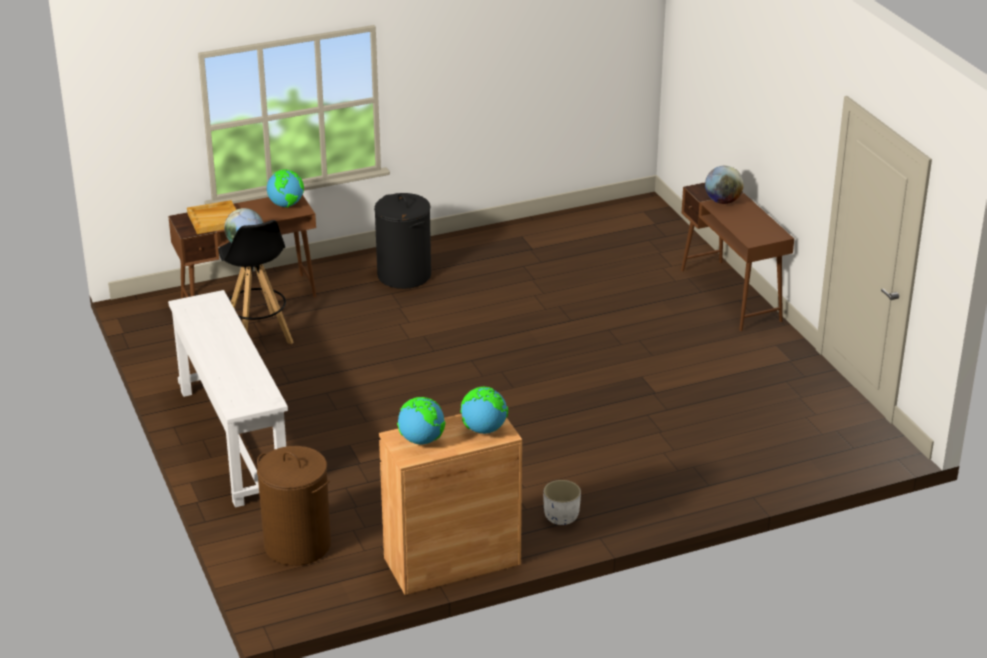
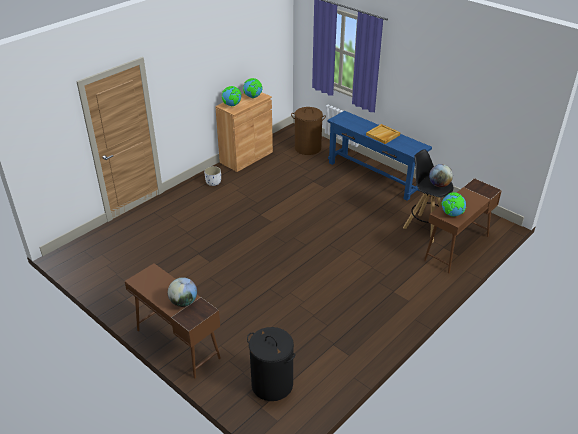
camera: 155 degrees right, 5 degrees up
(215, 219) = (475, 194): beige tray -> beige tray (383, 135)
(233, 440) = (374, 176): white console table -> blue console table
(404, 275) = (392, 292): black laundry basket -> black laundry basket (272, 384)

